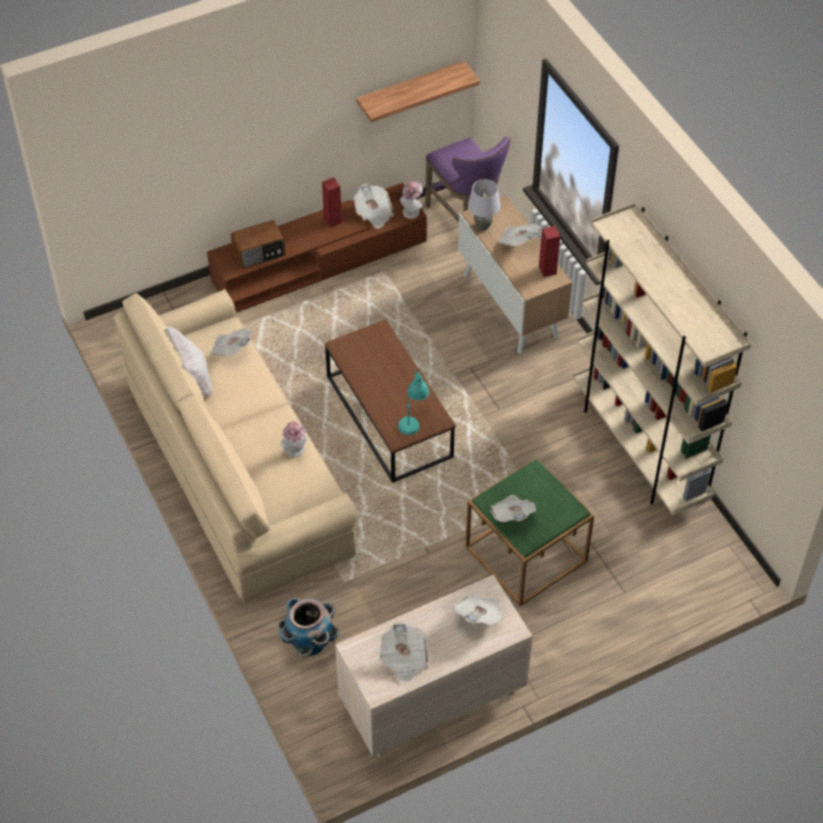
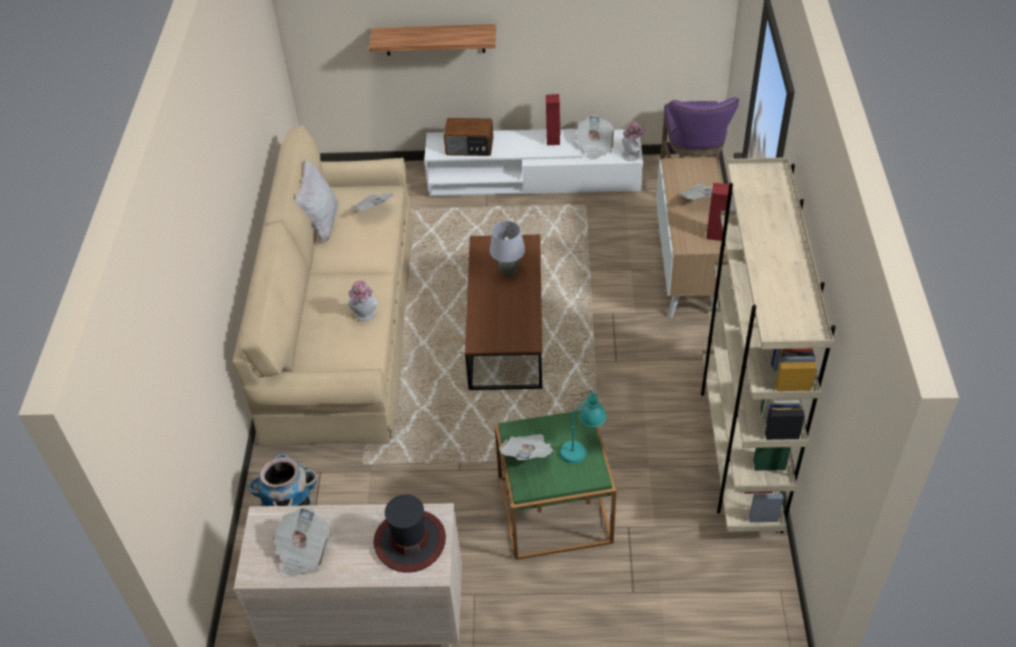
camera: 30 degrees right, 5 degrees down
(319, 261) = (533, 178): brown tv stand -> white tv stand
(410, 91) = (657, 28): shelf -> shelf (435, 39)
(413, 419) = (504, 331): turquoise table lamp -> turquoise table lamp (582, 447)
(480, 616) = (409, 540): newspaper -> hat
(483, 226) = (675, 176): grey table lamp -> grey table lamp (508, 273)

